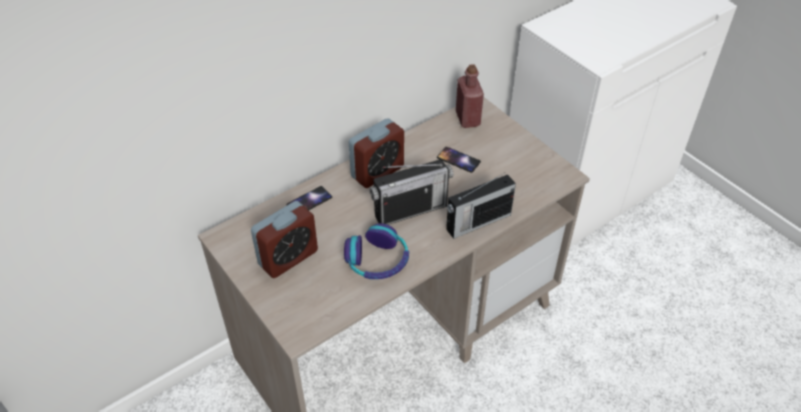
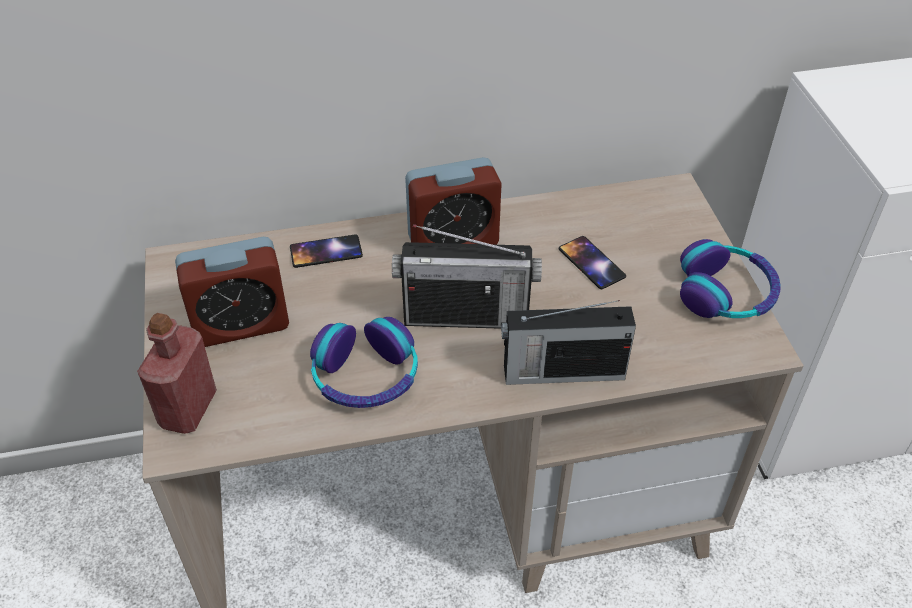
camera: 25 degrees right, 0 degrees up
(467, 119) = (646, 204): red bottle -> red bottle (188, 409)
(534, 154) = (725, 293): none -> headphones

